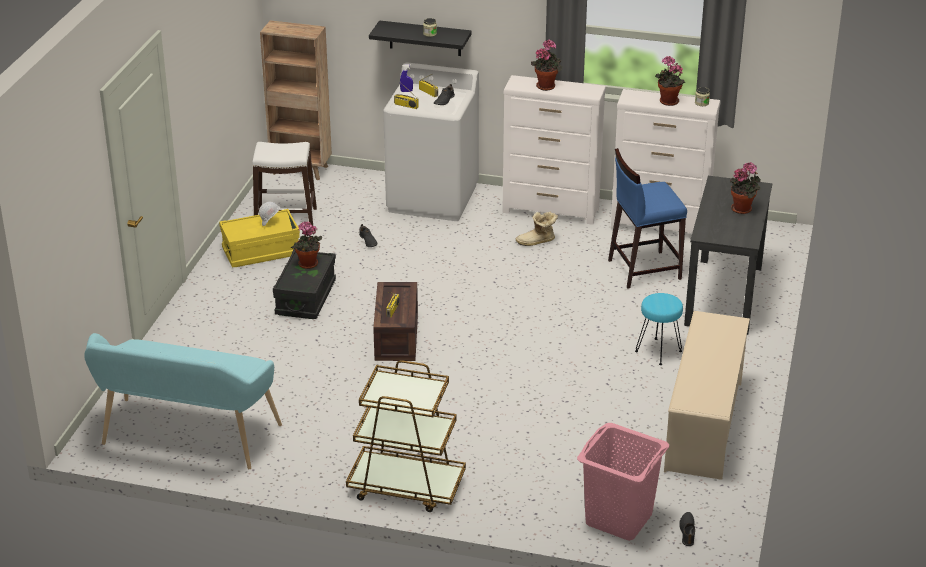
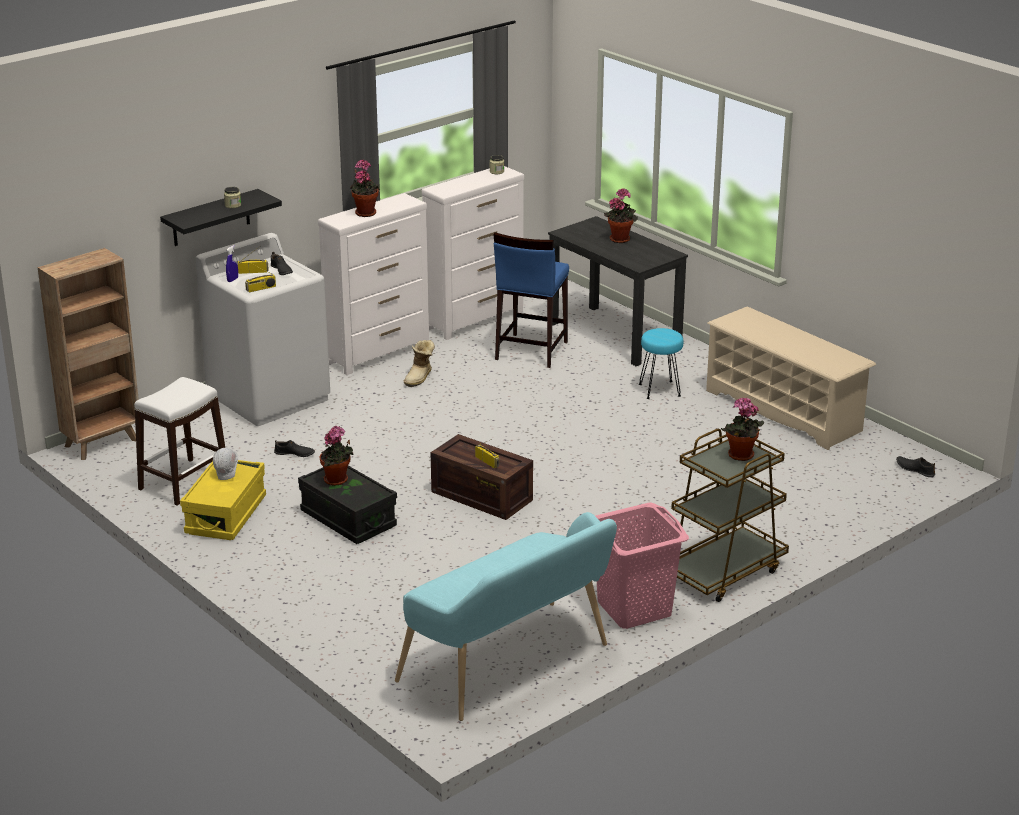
camera: 55 degrees left, 5 degrees down
(619, 519) = (871, 491): pink laundry basket -> pink laundry basket (635, 609)
(667, 102) = (474, 182): potted plant -> potted plant (740, 456)

